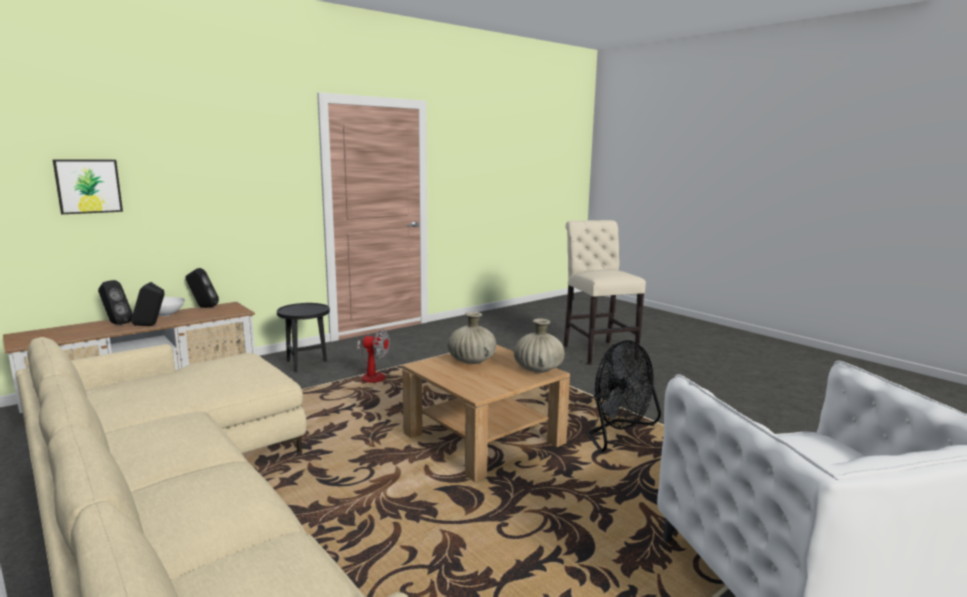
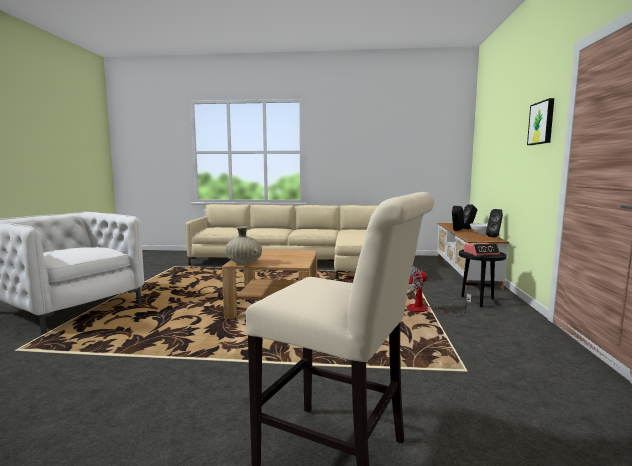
camera: 135 degrees right, 5 degrees down
(88, 186) = (490, 152): picture -> picture (542, 123)
(308, 308) = (481, 253): none -> alarm clock
(471, 361) = (290, 258): beige vase -> none
(611, 434) = (199, 335): black fan -> none

